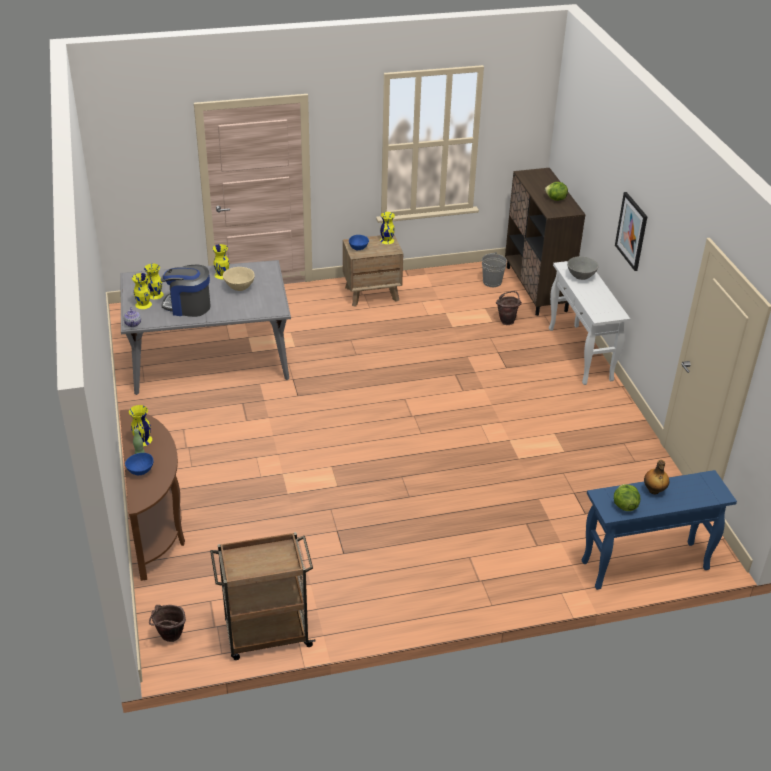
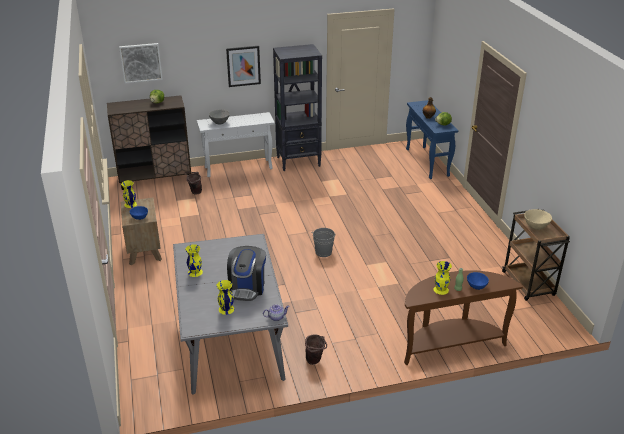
camera: 90 degrees left, 5 degrees down
(143, 304) = (243, 314): yellow vase -> none
(169, 638) = (550, 325): brown bucket -> brown bucket (315, 361)
(239, 288) = (219, 261): beige bowl -> beige bowl (535, 227)
(492, 282) = (141, 196): grey bucket -> grey bucket (323, 252)
(578, 145) = (141, 62): none -> picture
(612, 412) = (299, 162): none -> black bookcase

